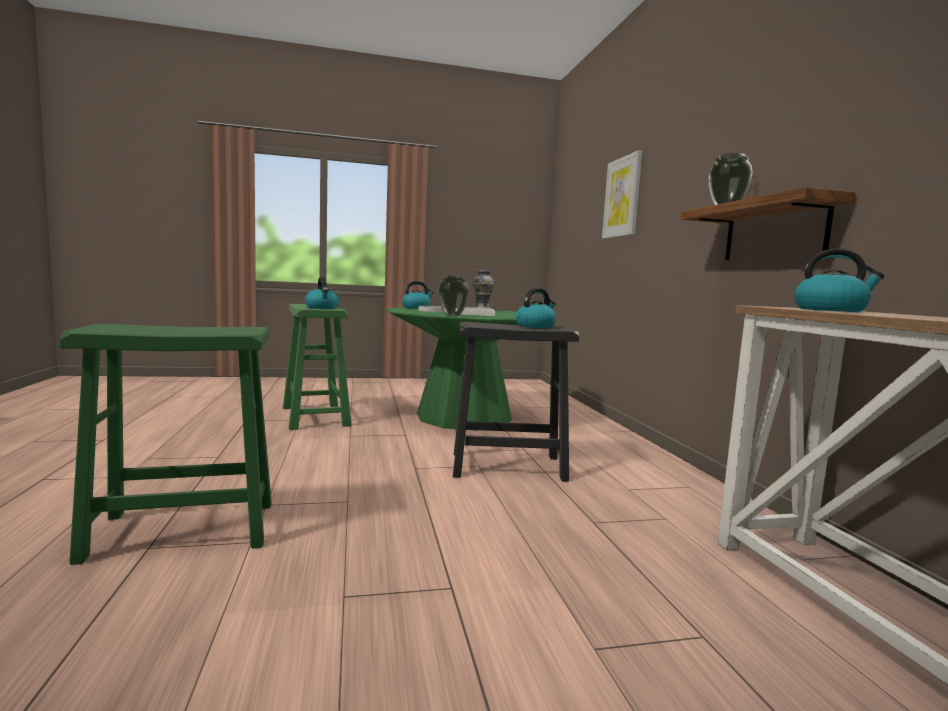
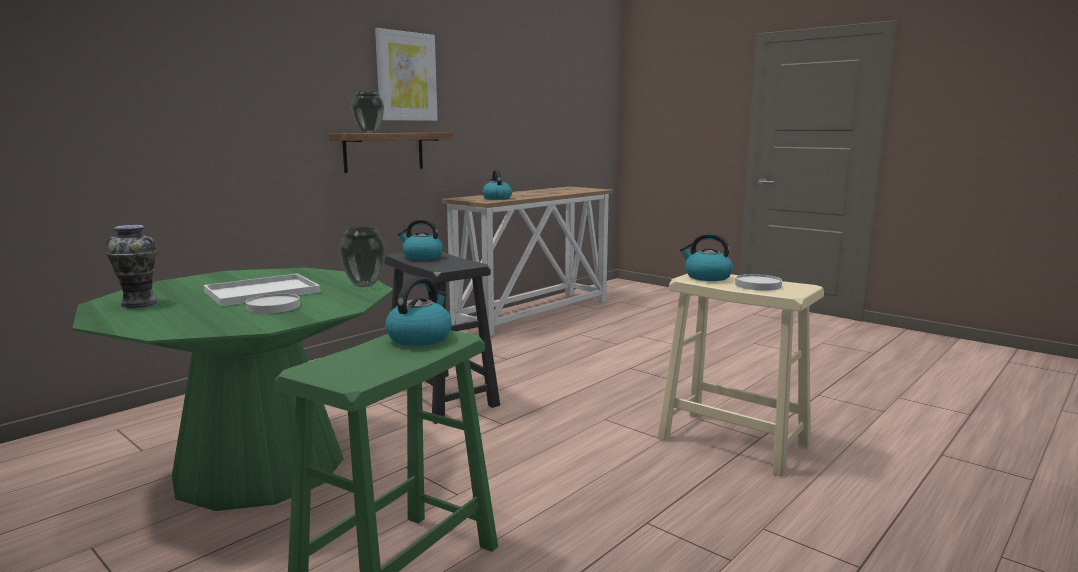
camera: 125 degrees left, 5 degrees up
(156, 328) = (758, 285): none -> white plate
(185, 530) = (732, 441): green stool -> beige stool
(416, 308) = (202, 327): kettle -> kettle (707, 277)
(622, 197) = (119, 82): picture -> picture (406, 76)

